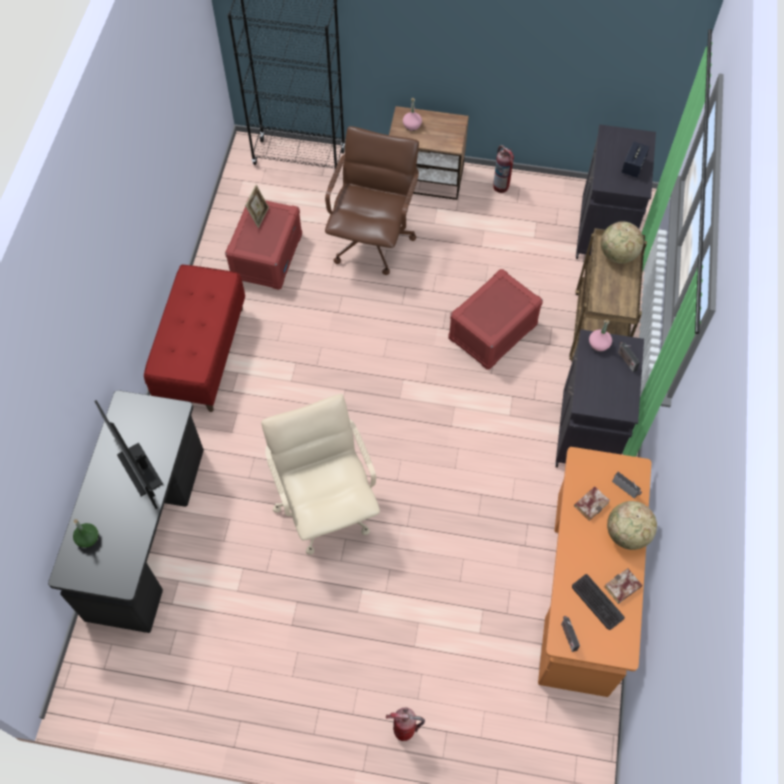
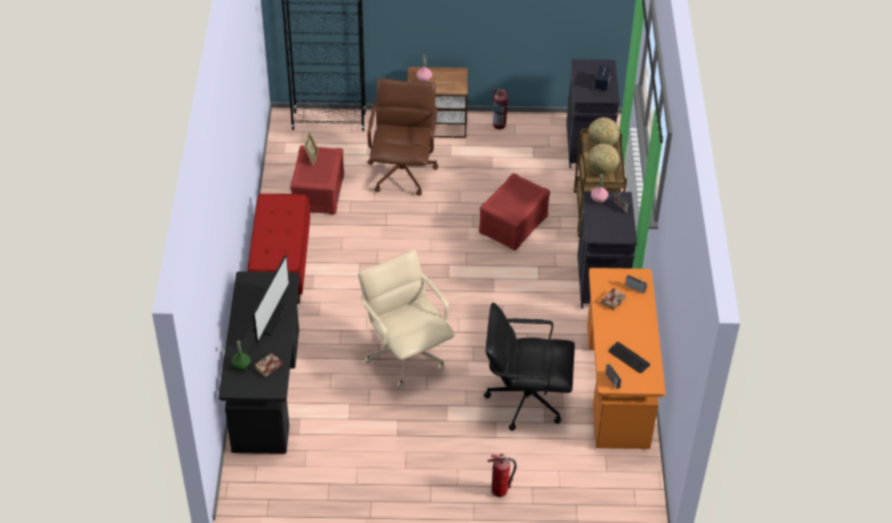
camera: 10 degrees left, 15 degrees down
(140, 469) = (269, 318): monitor -> monitor turned 120 degrees counterclockwise
(461, 594) = (525, 399): none -> black office chair
(622, 588) = (645, 348): book -> book (268, 367)
(627, 534) = (642, 315): globe -> globe (601, 171)

